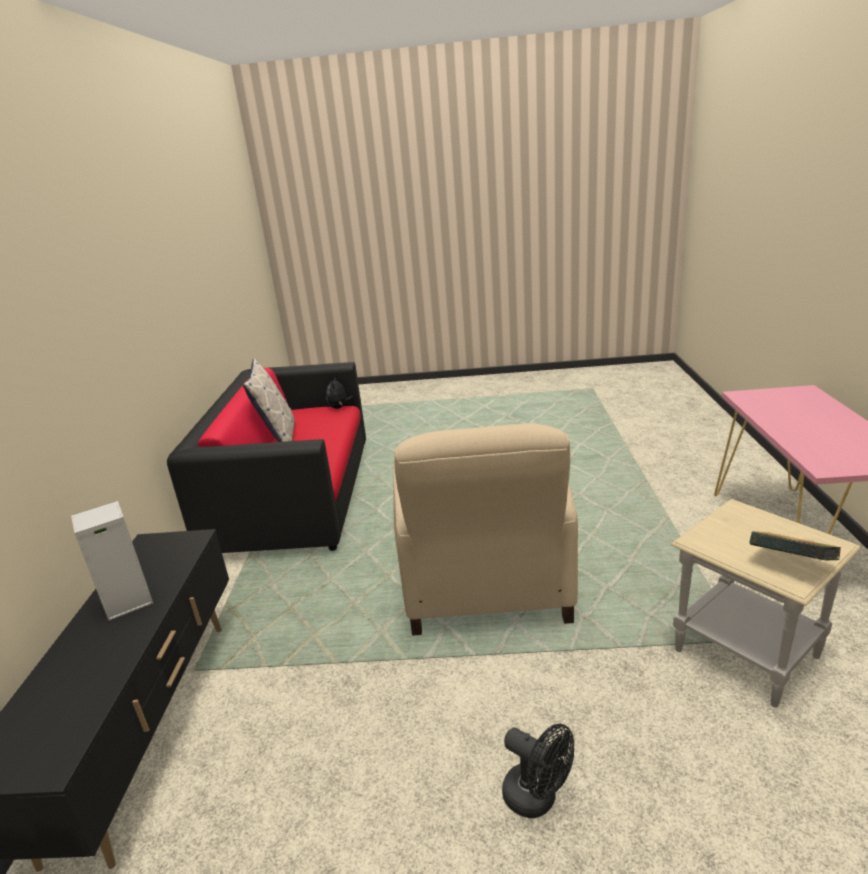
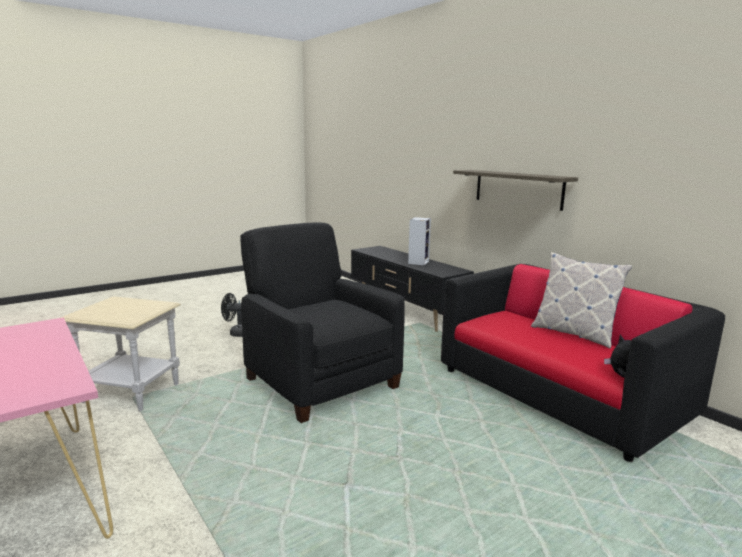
camera: 140 degrees right, 10 degrees down
(114, 365) = (518, 189): none -> shelf
(485, 583) = (320, 382): beige armchair -> black armchair
(791, 564) = (111, 304): book -> none

